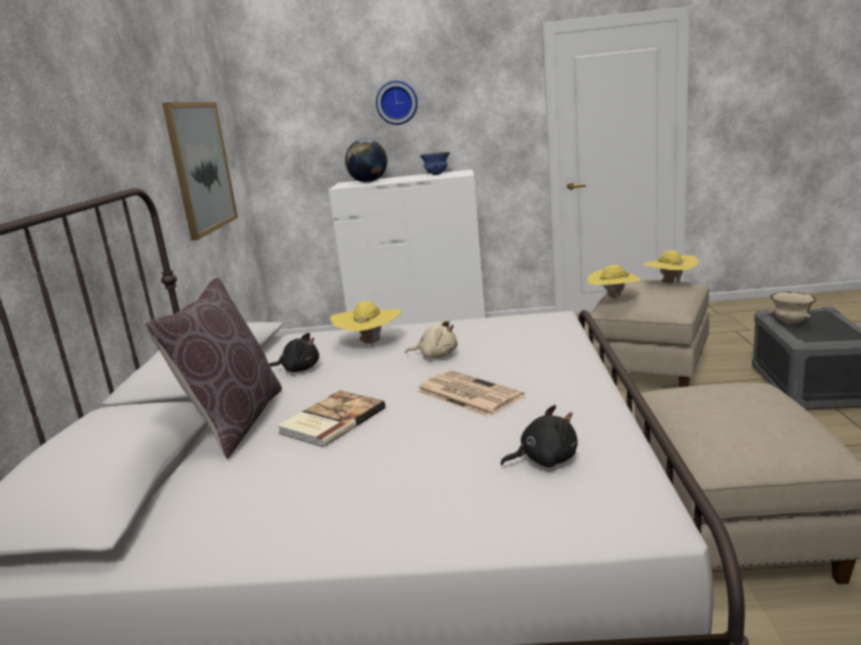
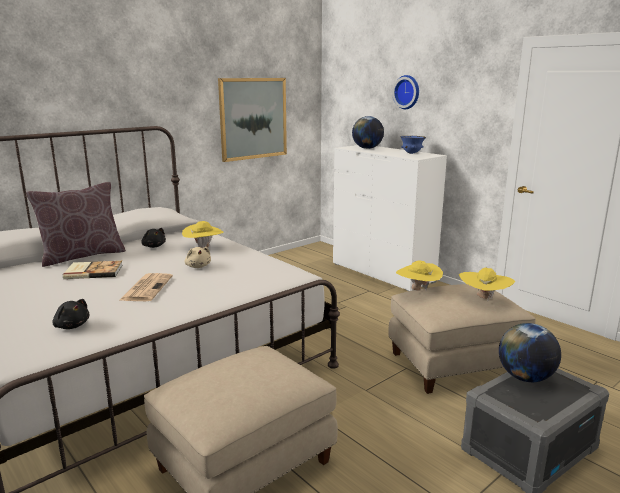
camera: 45 degrees right, 0 degrees up
(790, 323) = (525, 377): beige bowl -> globe

